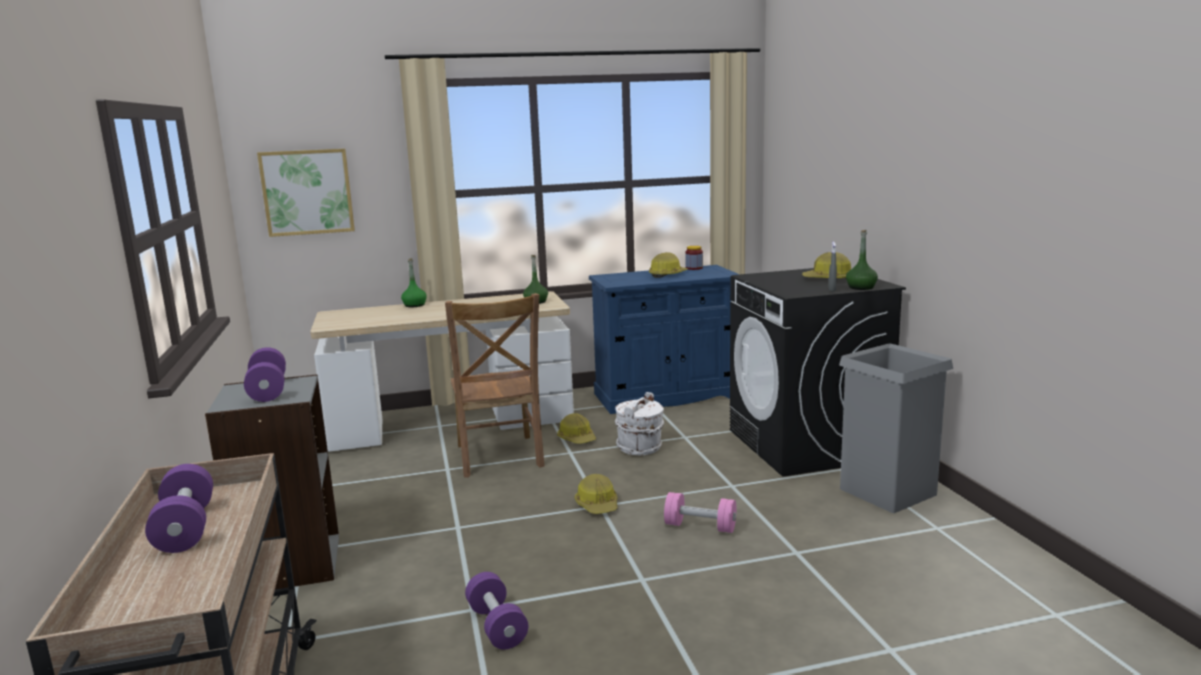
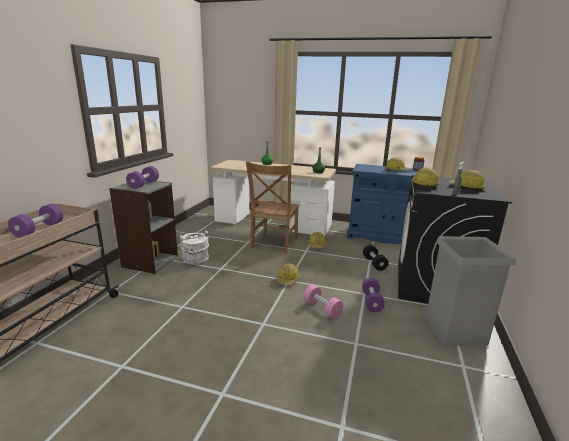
camera: 30 degrees right, 5 degrees up
(307, 192) = (233, 104): picture -> none
(497, 626) = (181, 318): purple dumbbell -> purple dumbbell (371, 302)
(640, 448) = (341, 258): white bucket -> white bucket (195, 259)
(696, 440) = (374, 263): none -> black dumbbell
(775, 286) = (424, 185): none -> hard hat
(861, 287) = (478, 196): green bottle -> none

